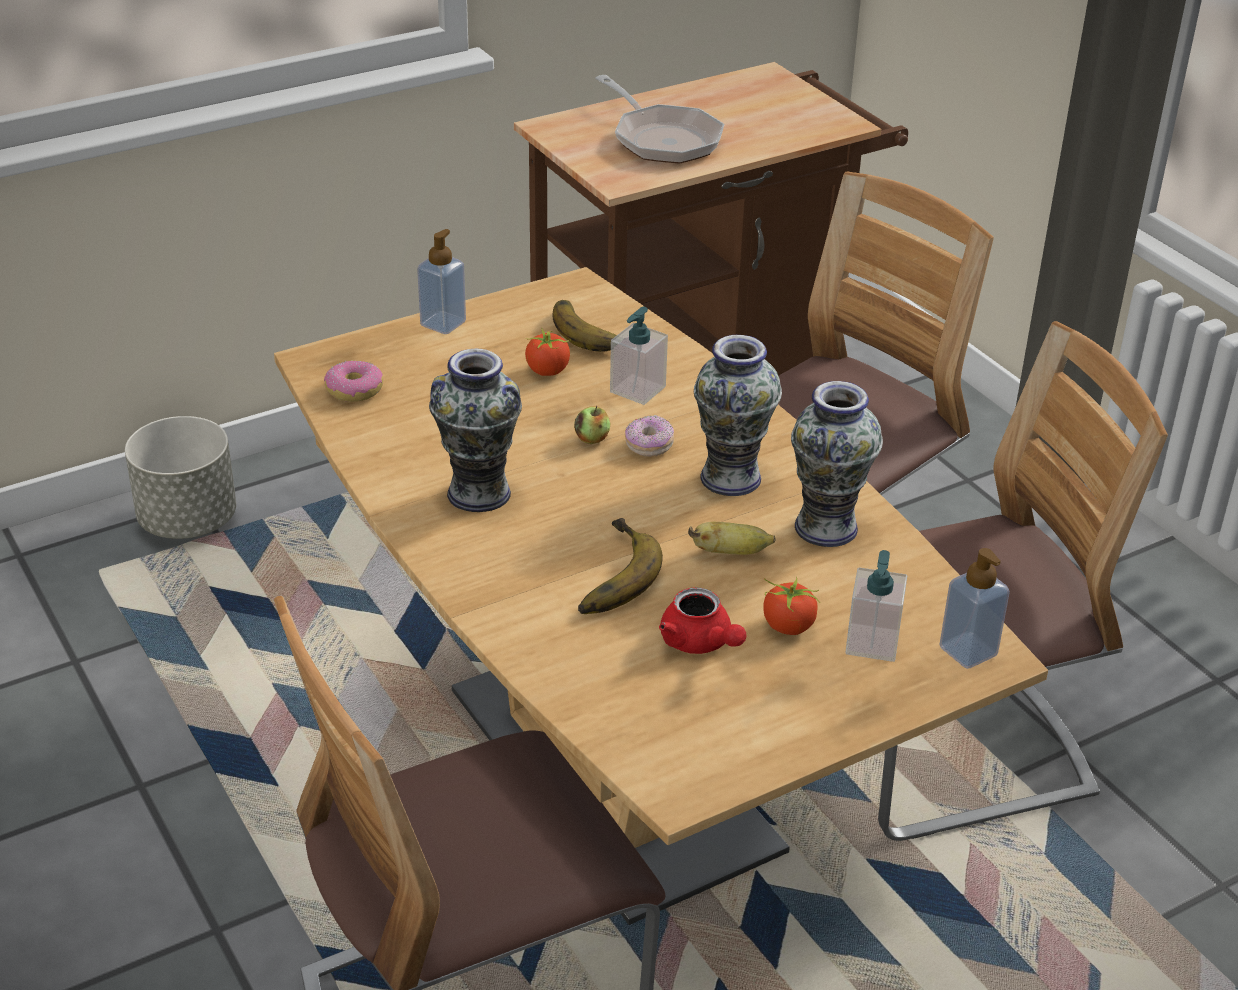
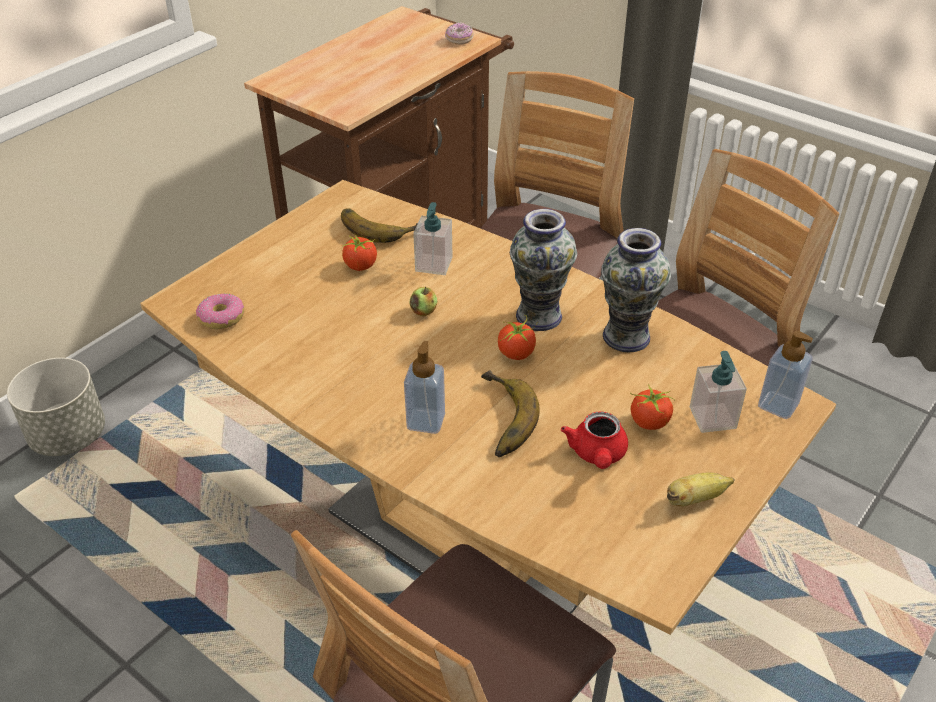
camera: 20 degrees left, 5 degrees up
(443, 323) = (261, 247): soap dispenser -> soap dispenser (426, 421)
(478, 494) = (365, 379): vase -> none
(649, 445) = (467, 306): donut -> donut (459, 40)
(662, 139) = (359, 74): frying pan -> none
(675, 511) = (516, 353): none -> tomato
(700, 643) = (597, 455): red teapot -> red teapot turned 60 degrees clockwise
(730, 552) = (574, 375): banana -> banana (695, 499)

